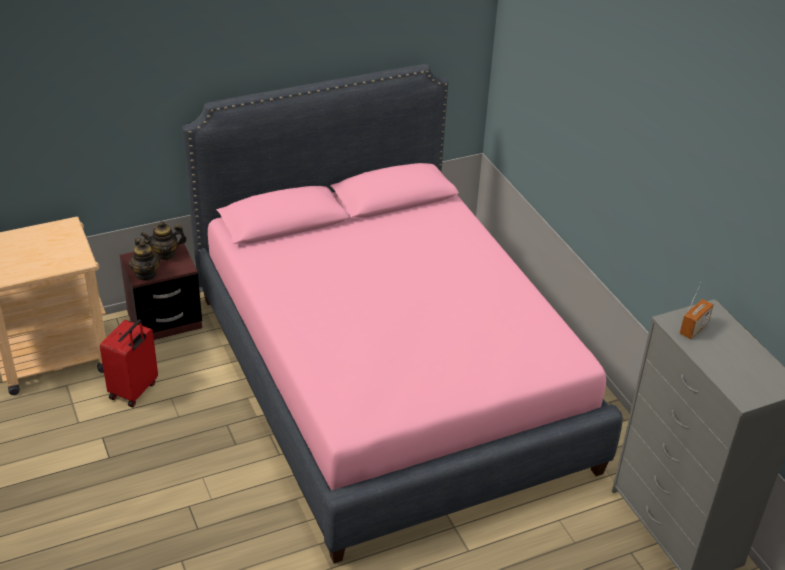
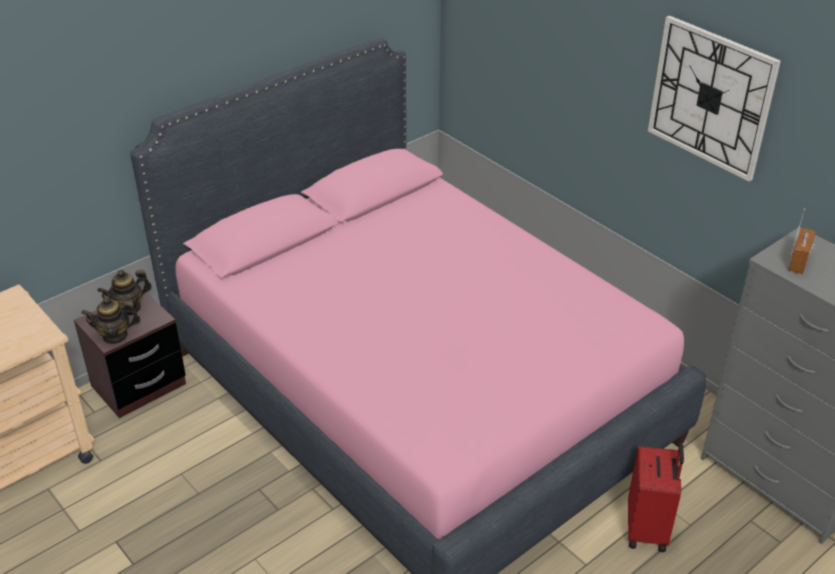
camera: 15 degrees left, 0 degrees up
(134, 391) = (134, 476): red suitcase -> red suitcase (648, 529)
(146, 274) = (115, 336): teapot -> teapot turned 120 degrees clockwise
(667, 170) = (711, 97): none -> wall clock

